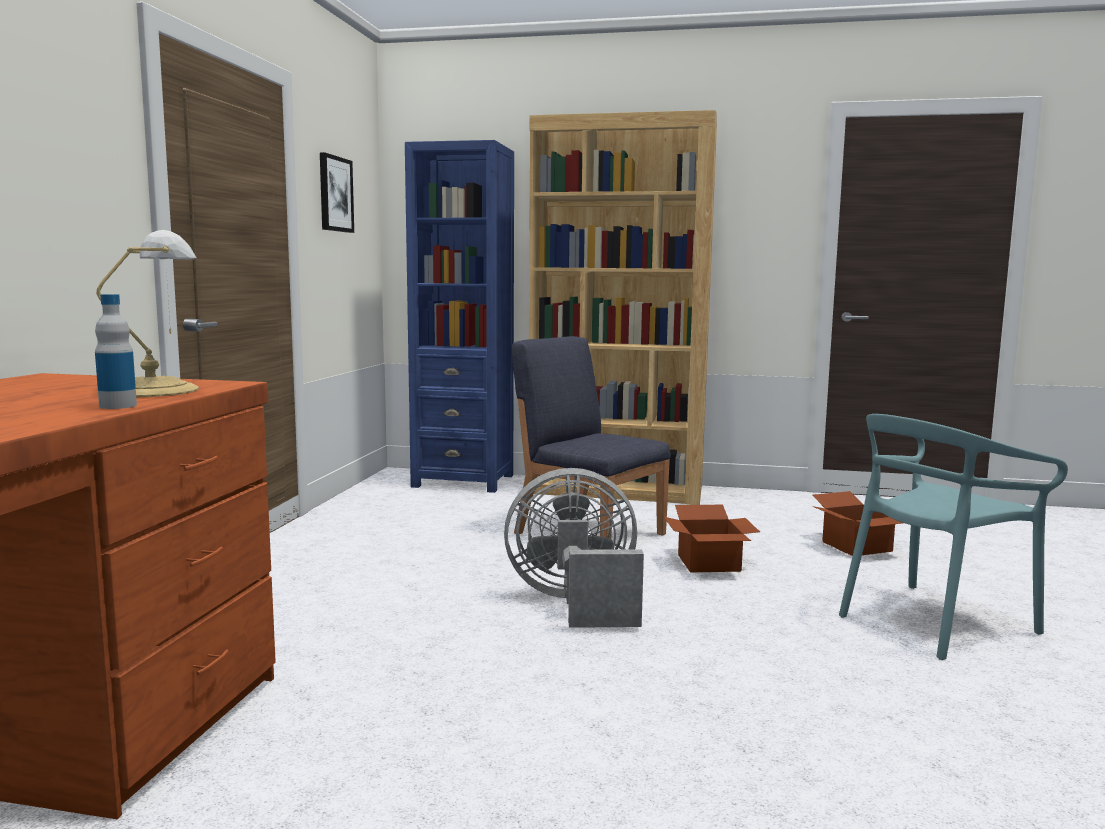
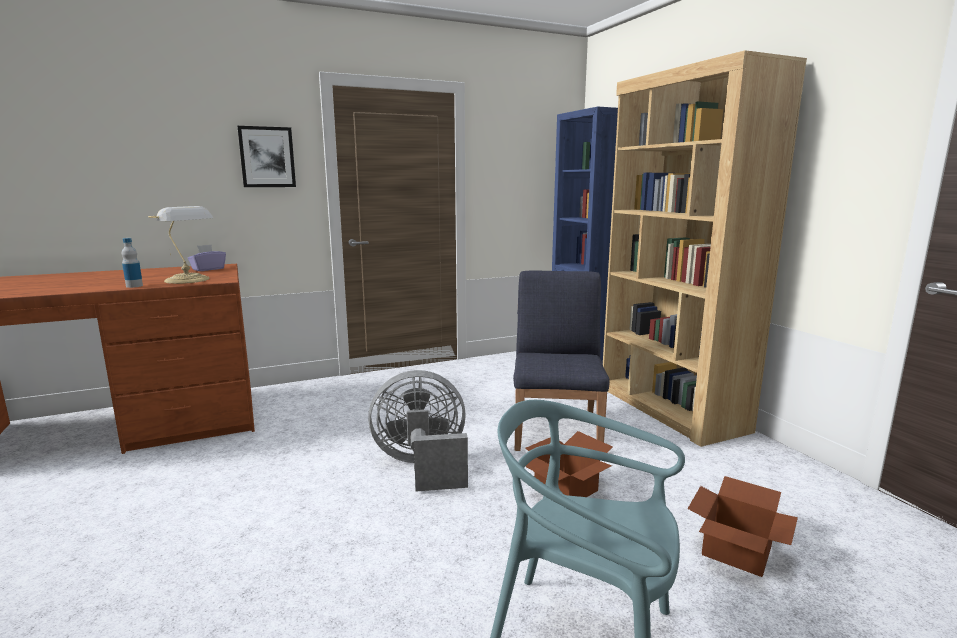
camera: 55 degrees right, 5 degrees up
(59, 381) = (208, 269): none -> purple tissue box
(335, 194) = (515, 156): picture -> picture (267, 157)
(576, 603) = (422, 466): grey fan -> grey fan turned 60 degrees counterclockwise

